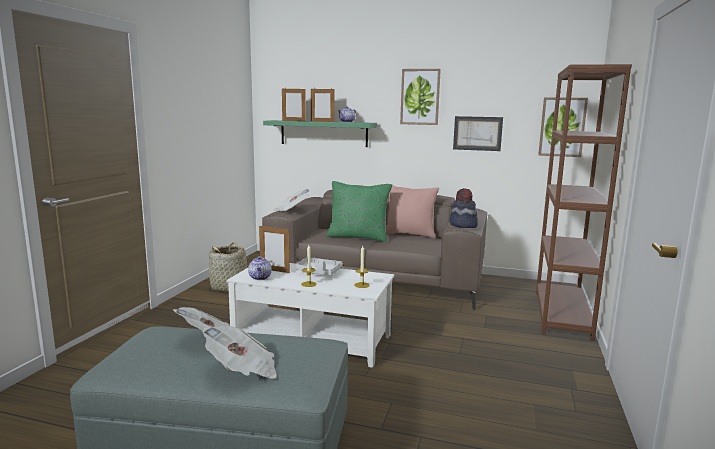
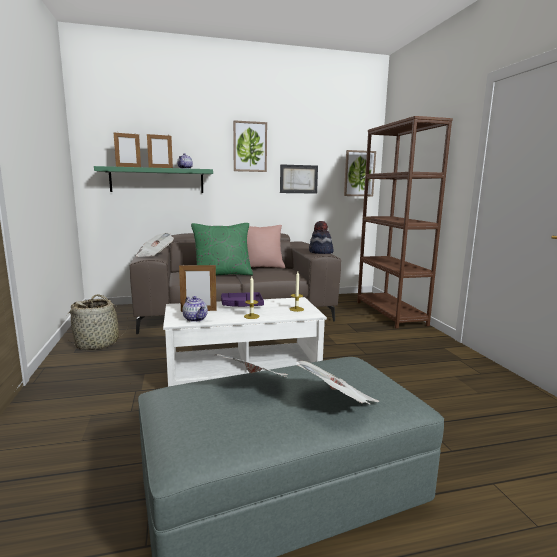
camera: 30 degrees left, 0 degrees up
(318, 272) = (242, 305): grey tray -> purple tray

